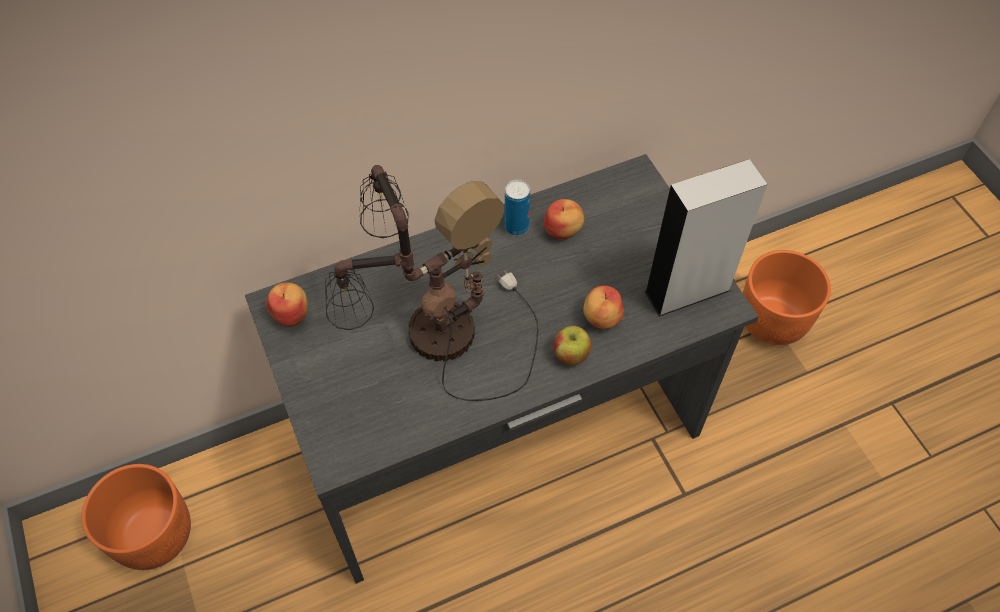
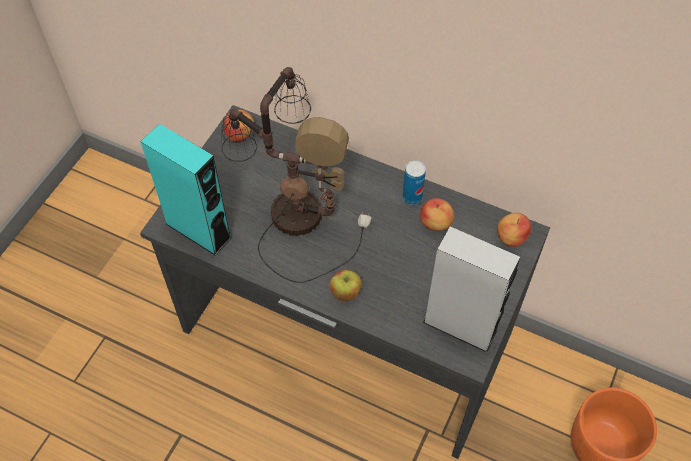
camera: 50 degrees right, 0 degrees up
(154, 534) = (130, 210): orange planter -> none
(372, 435) = (198, 230): none -> turquoise speaker
(601, 317) = (389, 290): apple -> apple (511, 237)

